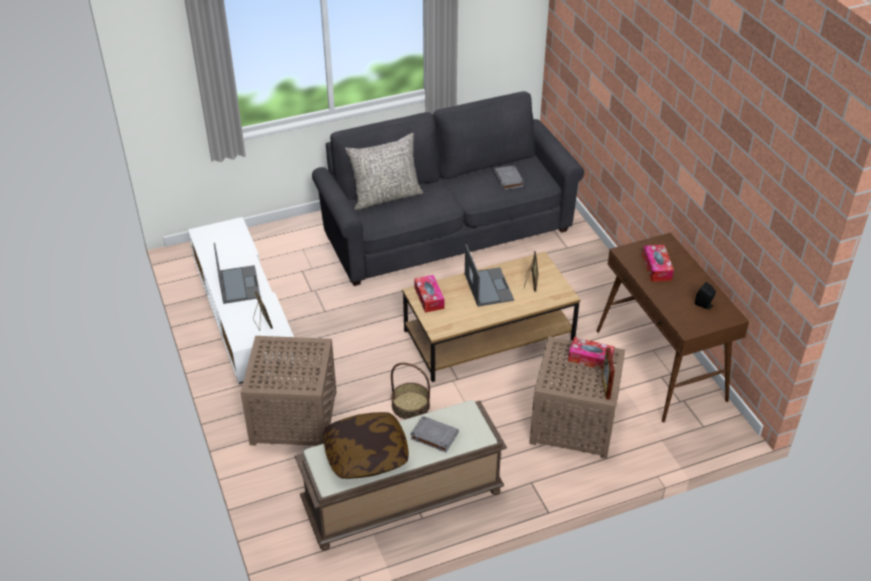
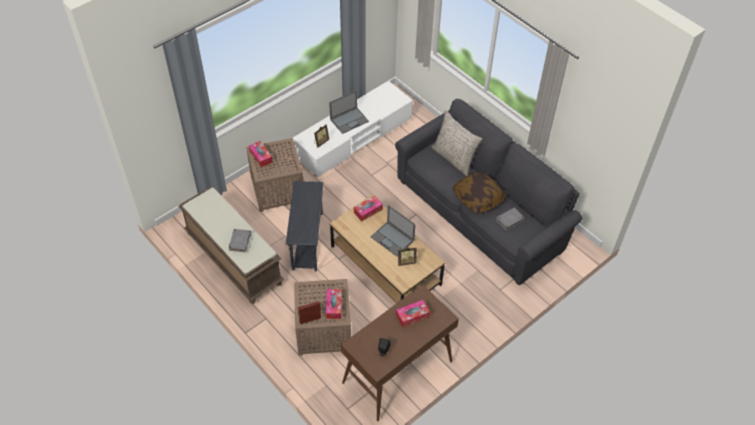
camera: 70 degrees right, 10 degrees up
(273, 378) = (261, 156): none -> tissue box
(366, 455) = (216, 215): pillow -> pillow (478, 198)
(410, 405) = (307, 241): basket -> grey side table
(488, 286) = (392, 239): laptop -> laptop turned 75 degrees clockwise

